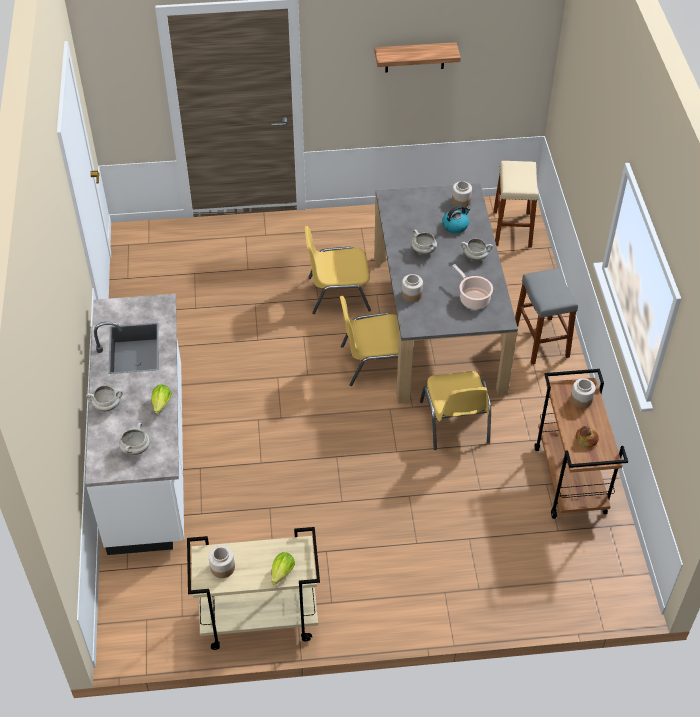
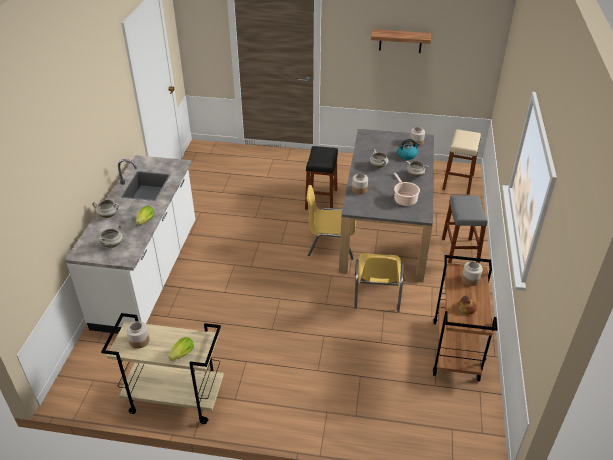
camera: 15 degrees right, 10 degrees down
(337, 293) = (321, 199): yellow chair -> black stool

